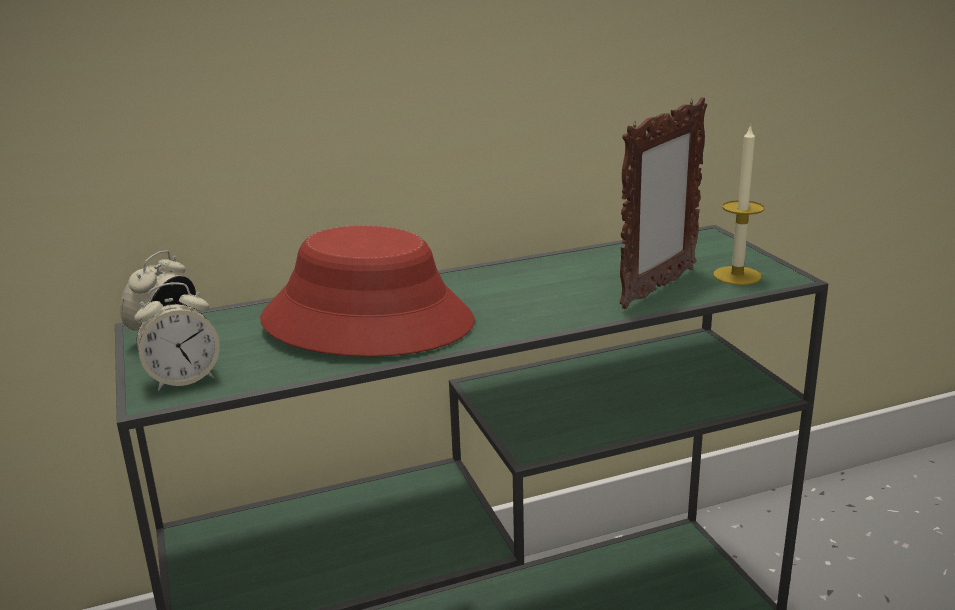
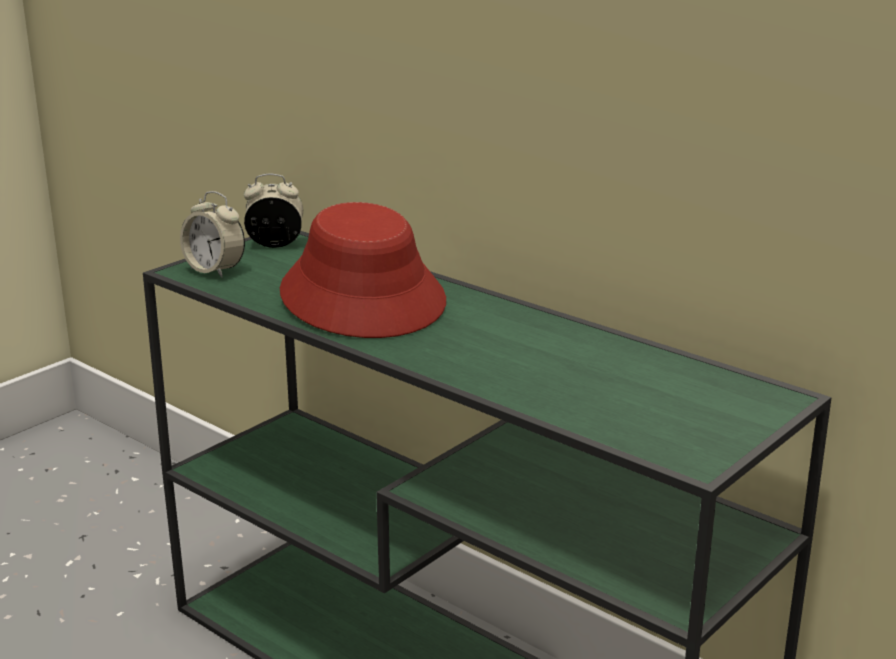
camera: 60 degrees right, 0 degrees up
(657, 288) = (574, 397): picture frame -> none
(737, 276) = (666, 434): candle -> none

